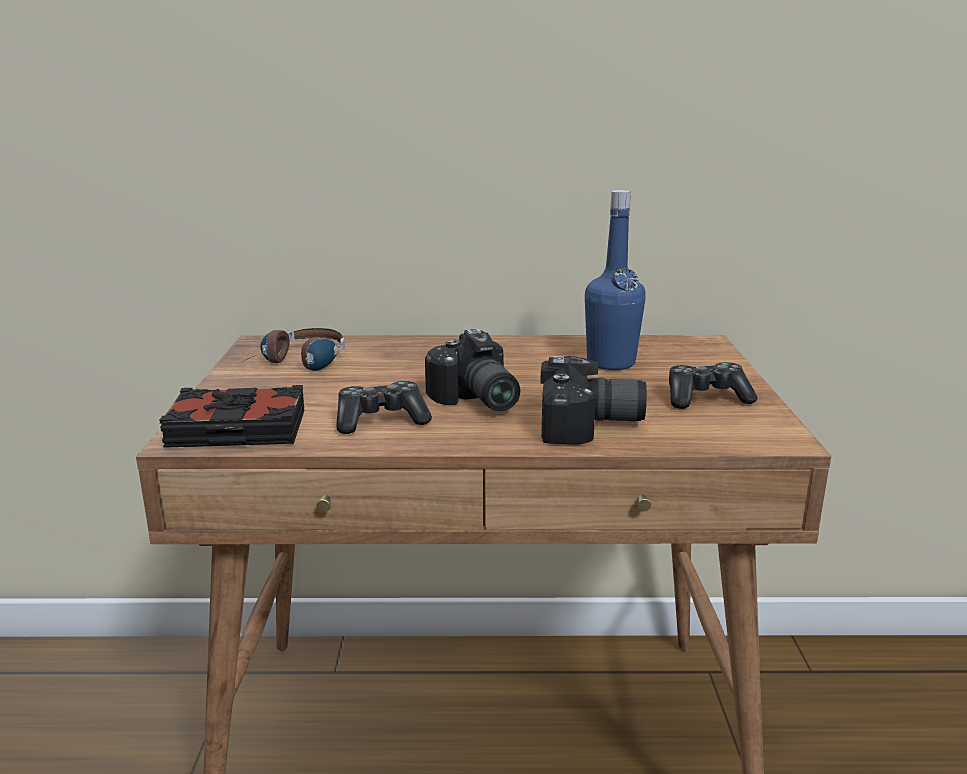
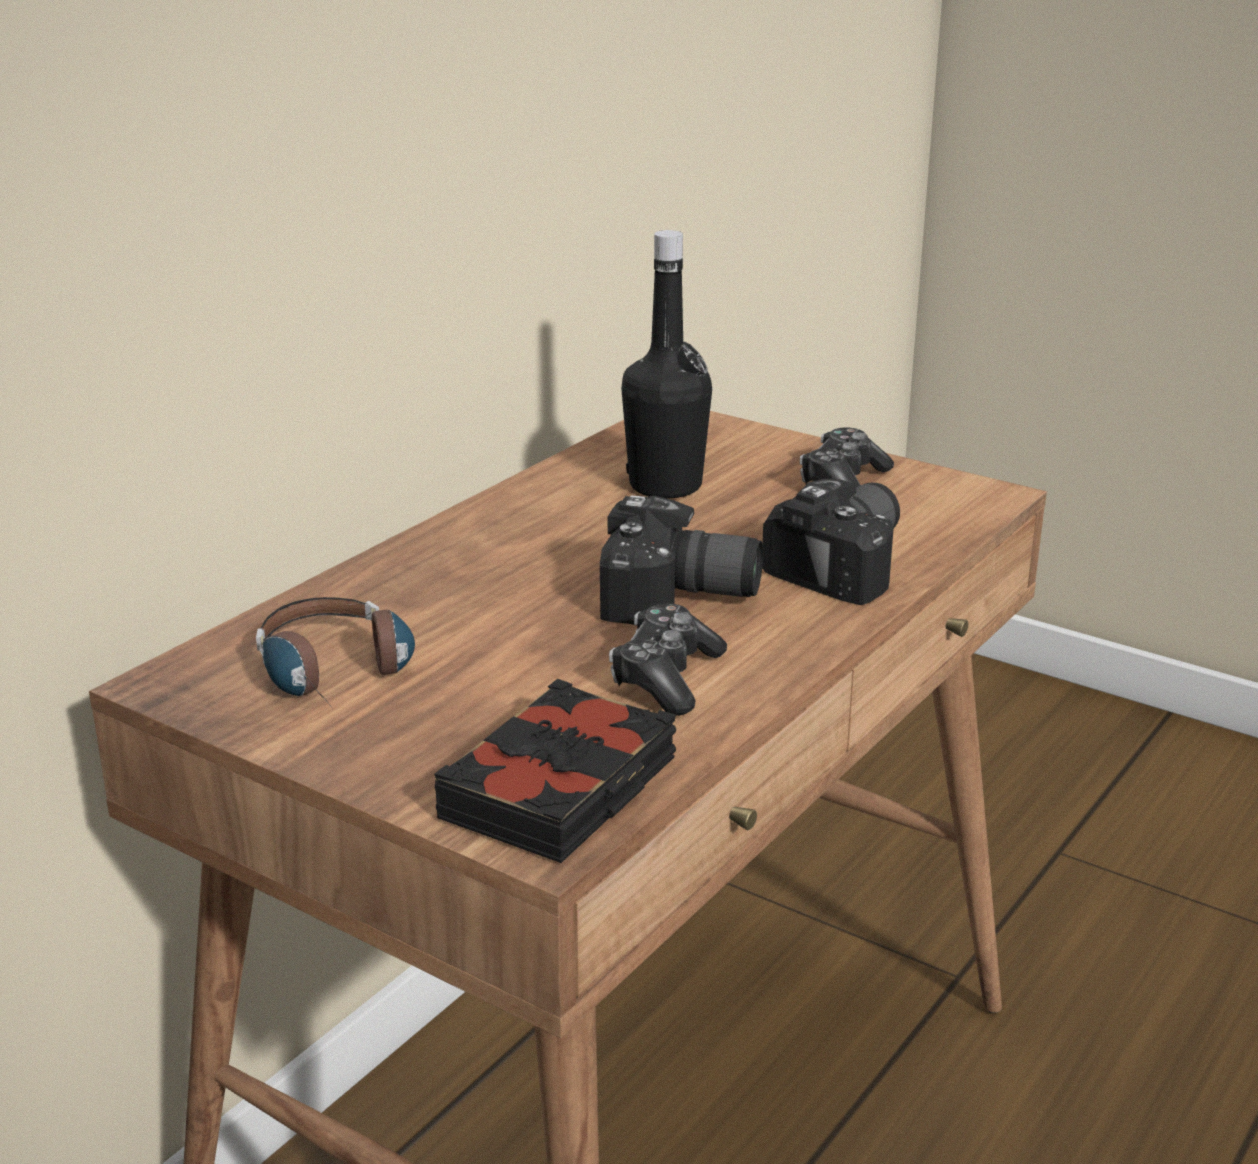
camera: 55 degrees left, 5 degrees up
(611, 363) = (665, 486): blue bottle -> black bottle

